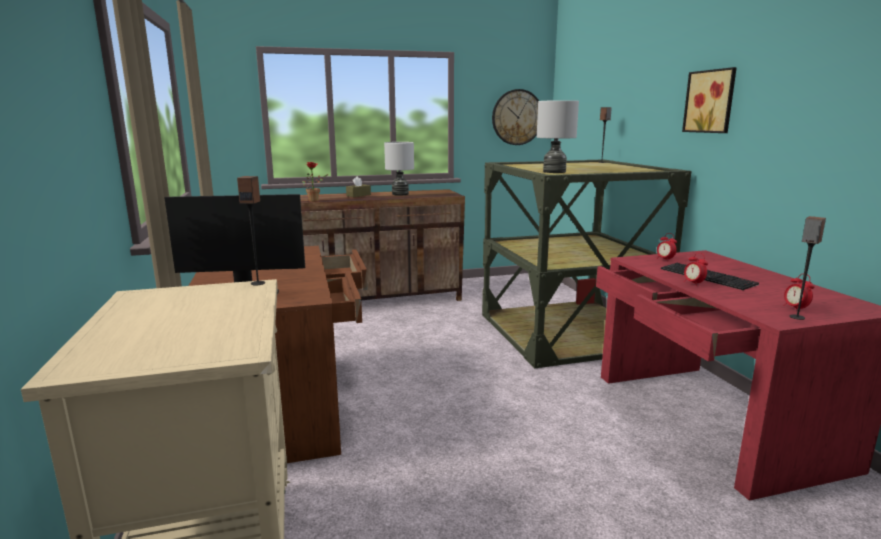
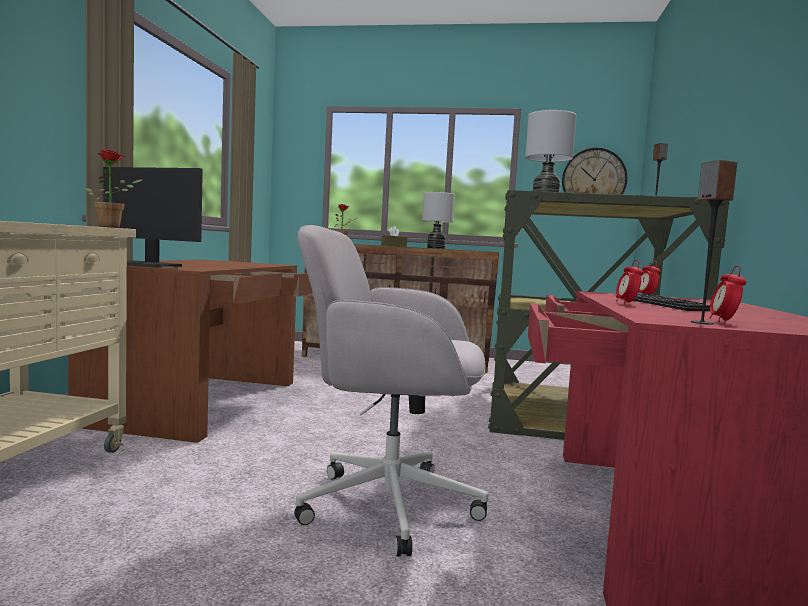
camera: 25 degrees right, 10 degrees down
(258, 283) = (113, 227): speaker -> potted plant
(555, 466) = (387, 506): none -> grey office chair
(711, 101) = (753, 102): picture -> none

